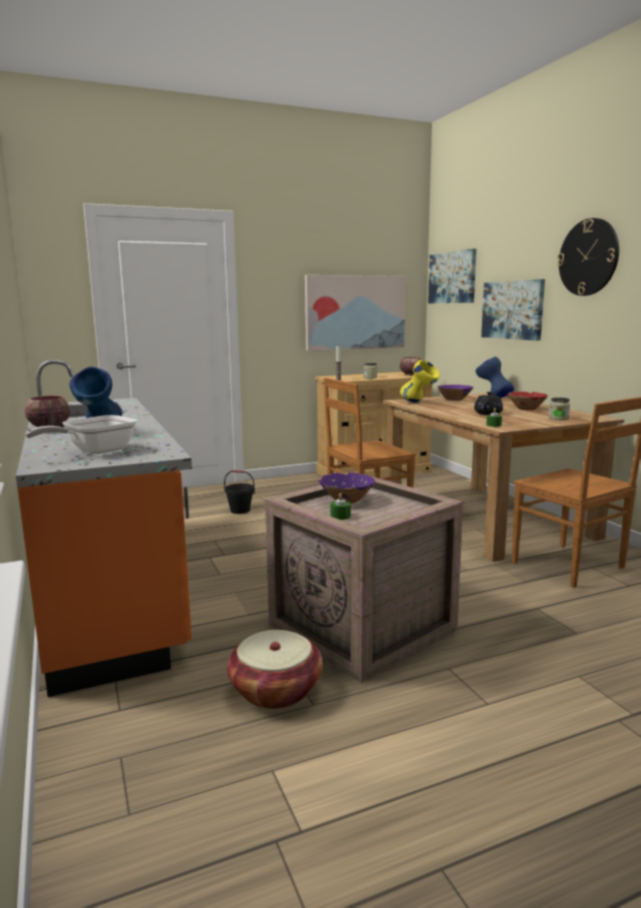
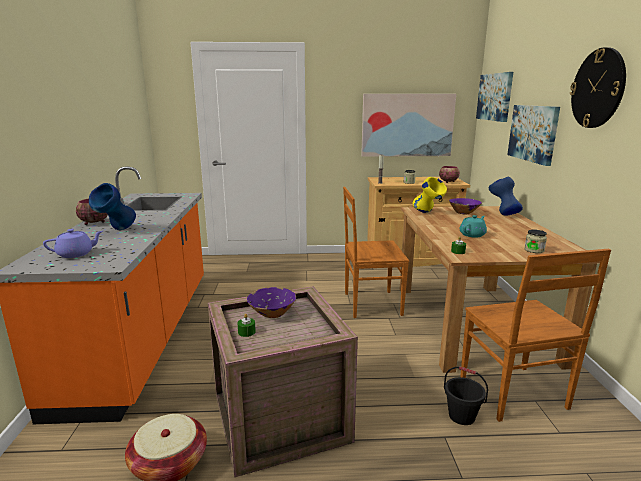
camera: 20 degrees right, 5 degrees up
(94, 452) = (76, 254): frying pan -> purple teapot
(240, 510) = (282, 281): black bucket -> black bucket (462, 416)
(488, 413) = (472, 234): black teapot -> turquoise teapot
(526, 409) = (517, 233): red bowl -> none

